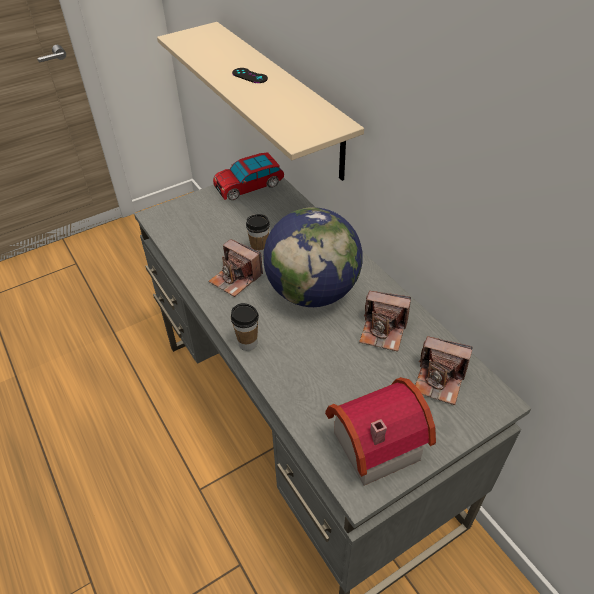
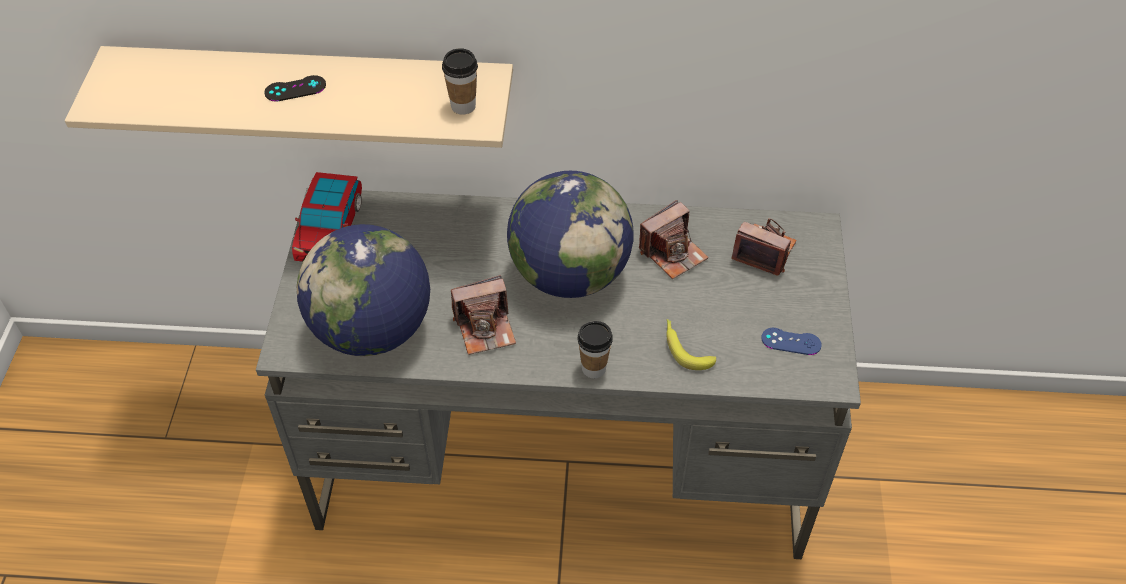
camera: 55 degrees left, 5 degrees up
(194, 237) = (372, 330): none -> globe
(260, 251) = (461, 283): cup -> cup (463, 106)
(307, 381) = (685, 348): none -> banana
(371, 442) = (791, 341): toy house -> blue game controller
(439, 380) = (764, 252): camera -> camera turned 120 degrees counterclockwise

